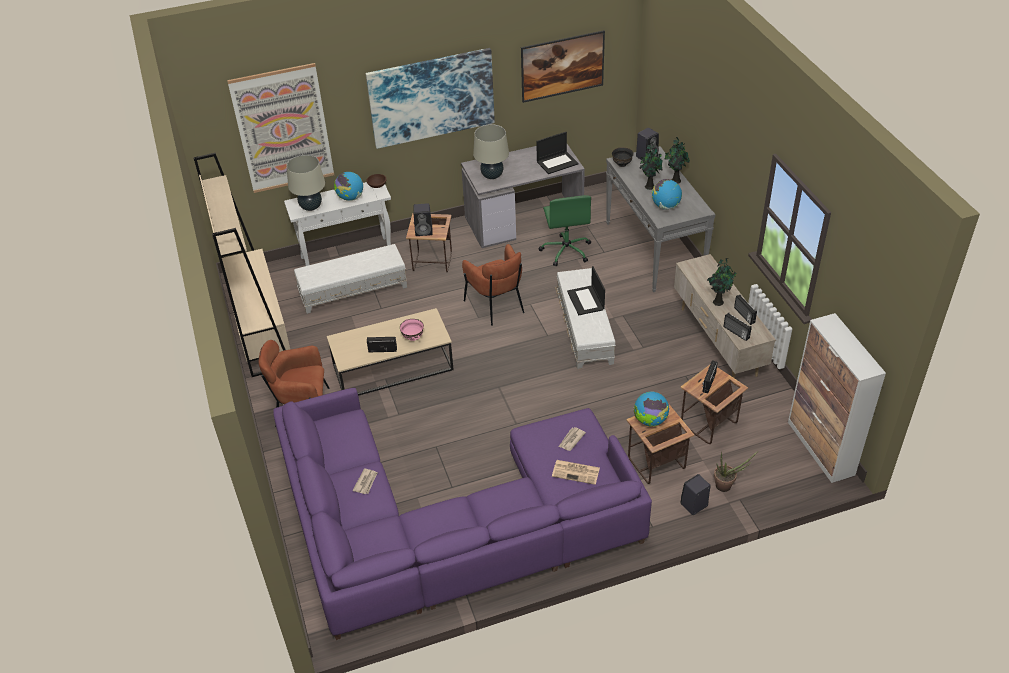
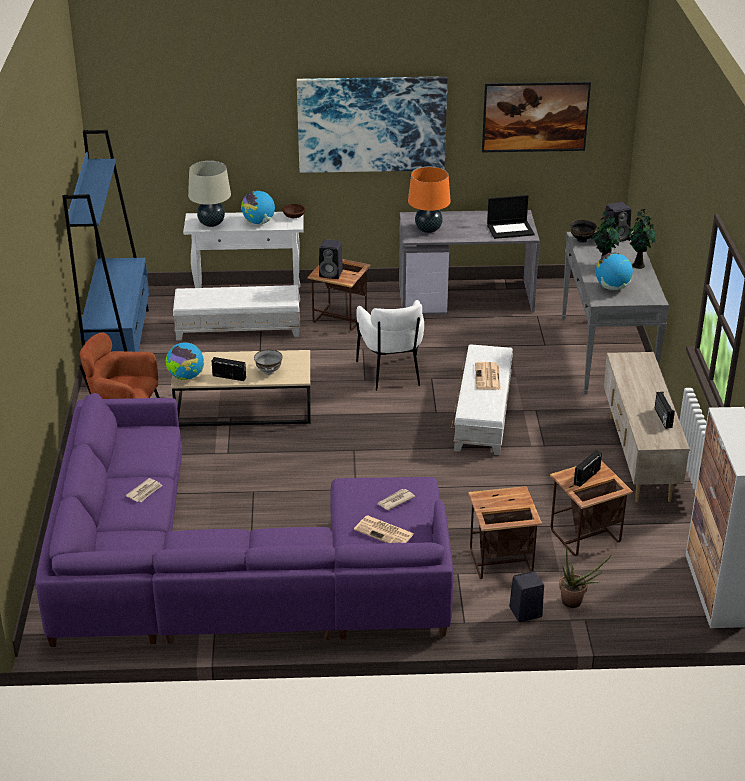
camera: 15 degrees right, 10 degrees down
(261, 330) = (119, 346): beige bookcase -> blue bookcase
(283, 129) = (195, 127): picture -> none
(412, 337) = (268, 372): pink bowl -> grey bowl
(492, 176) = (428, 229): beige table lamp -> orange table lamp
(497, 305) = (392, 372): brown armchair -> white armchair
(566, 250) = (500, 335): green office chair -> none
(586, 301) = (488, 377): laptop -> newspaper
(650, 420) = (495, 499): globe -> globe (186, 377)
(718, 301) = (638, 398): potted plant -> none
(736, 332) = (643, 433): radio -> none

